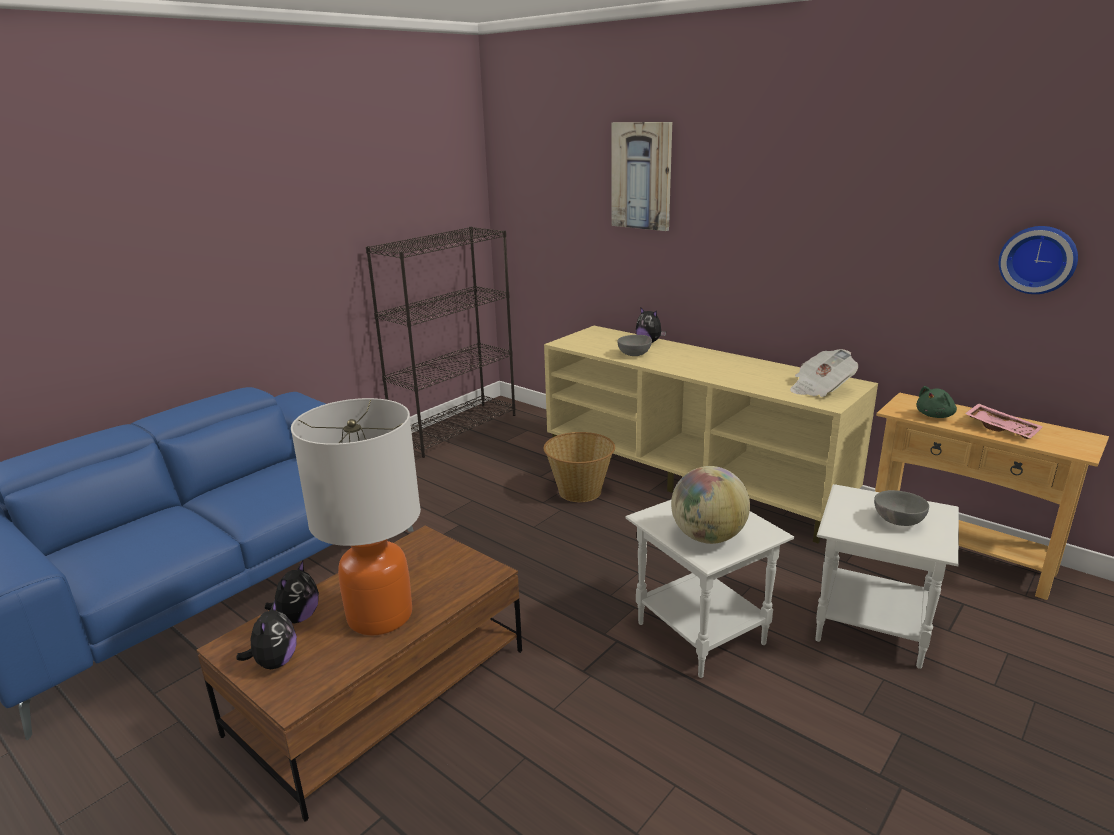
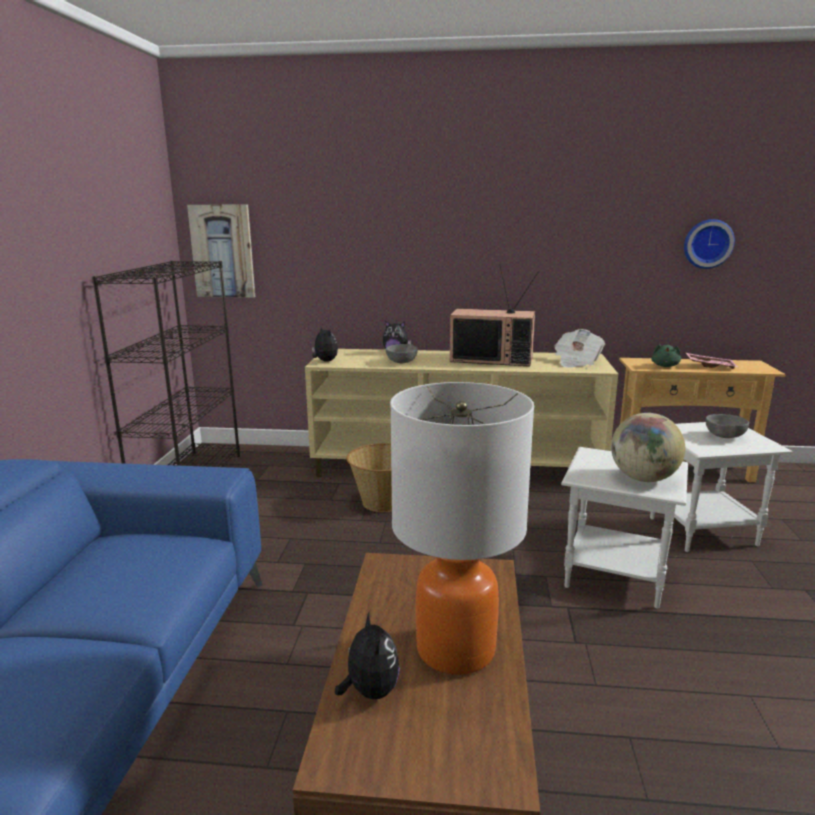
camera: 35 degrees left, 5 degrees down
(275, 662) = (418, 749): plush toy -> plush toy (325, 361)
(642, 176) = (371, 200): picture -> picture (223, 251)
(732, 367) = (493, 359): none -> television

